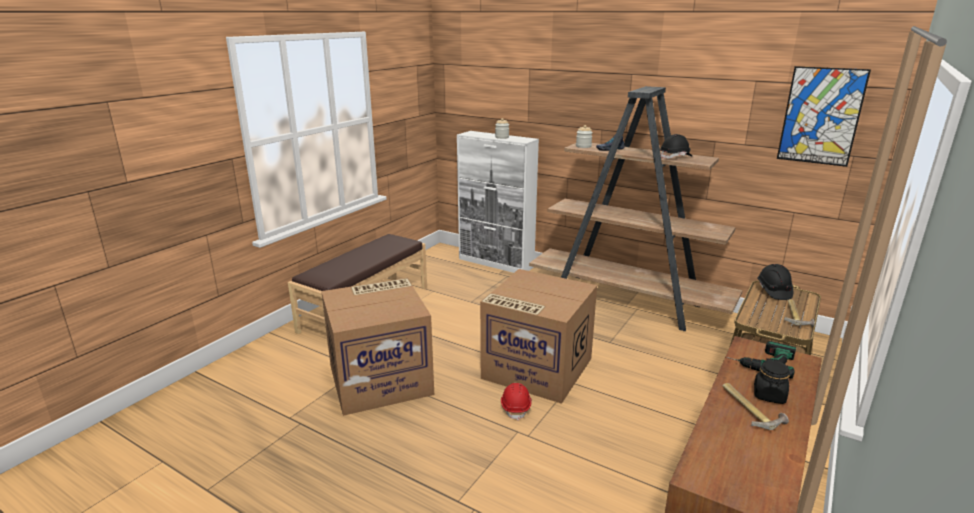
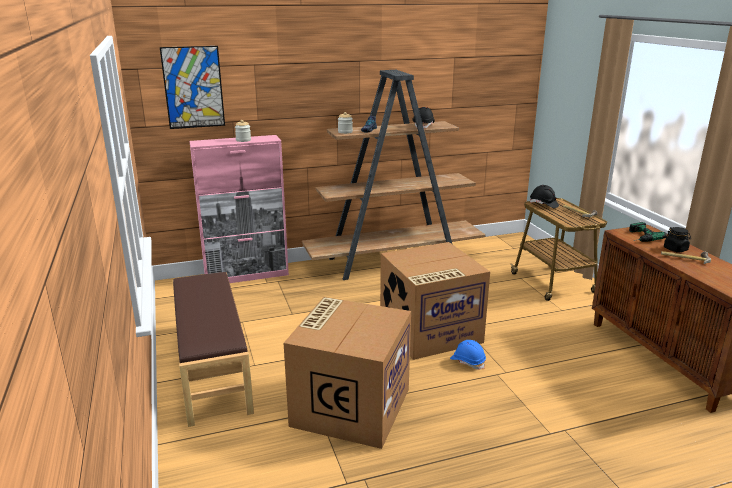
camera: 50 degrees left, 0 degrees up
(496, 263) = (247, 275): white cabinet -> pink cabinet
(516, 407) = (467, 362): red hard hat -> blue hard hat
(821, 116) = (497, 79): picture -> picture (193, 87)

